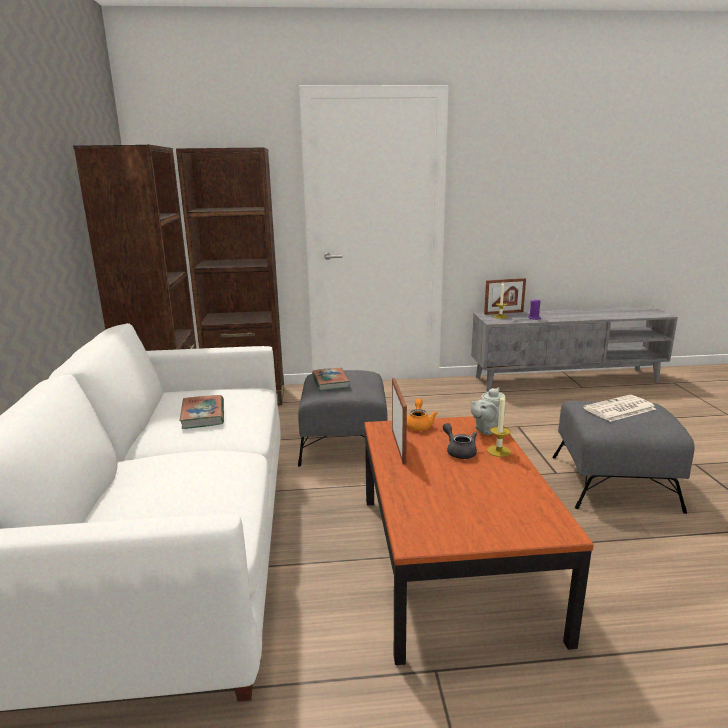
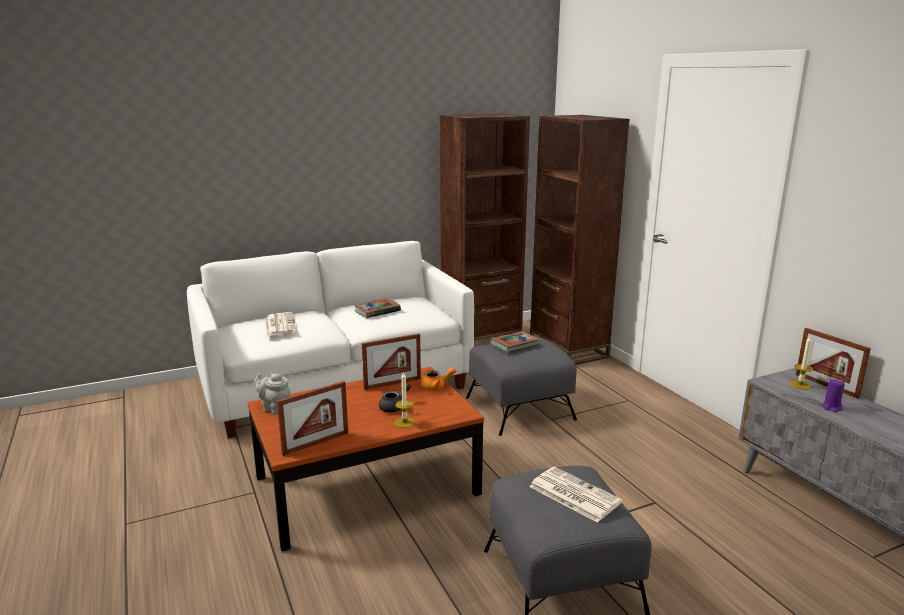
camera: 70 degrees right, 0 degrees up
(170, 489) = (279, 325): none -> newspaper
(486, 429) = (446, 414): grey teapot -> grey teapot (275, 408)
(539, 507) = (316, 443): none -> picture frame

